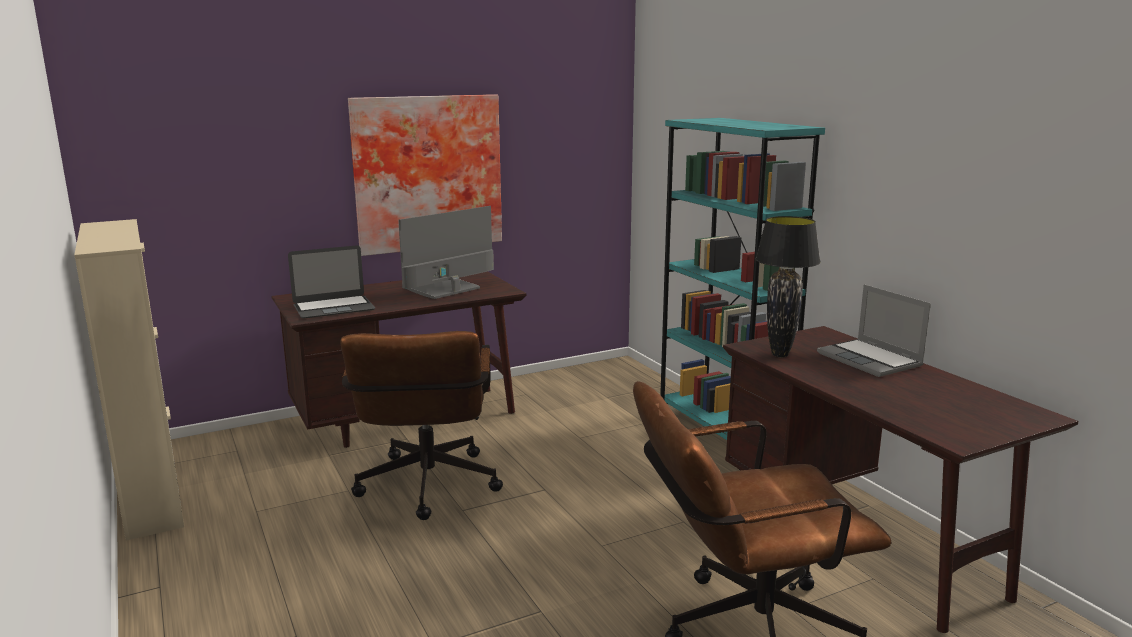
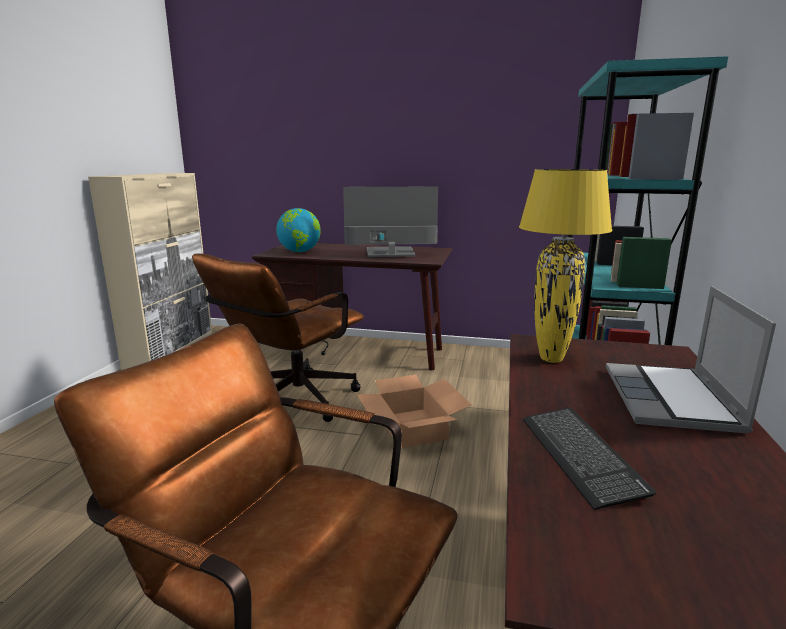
camera: 40 degrees right, 0 degrees up
(334, 307) = (300, 251): laptop -> globe
(427, 173) = (409, 160): picture -> none
(577, 467) = (412, 428): none -> cardboard box
(780, 354) = (552, 359): black table lamp -> yellow table lamp
(886, 399) = (580, 456): none -> keyboard

